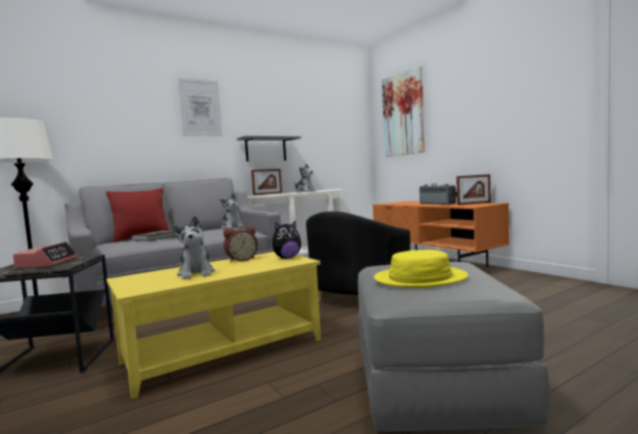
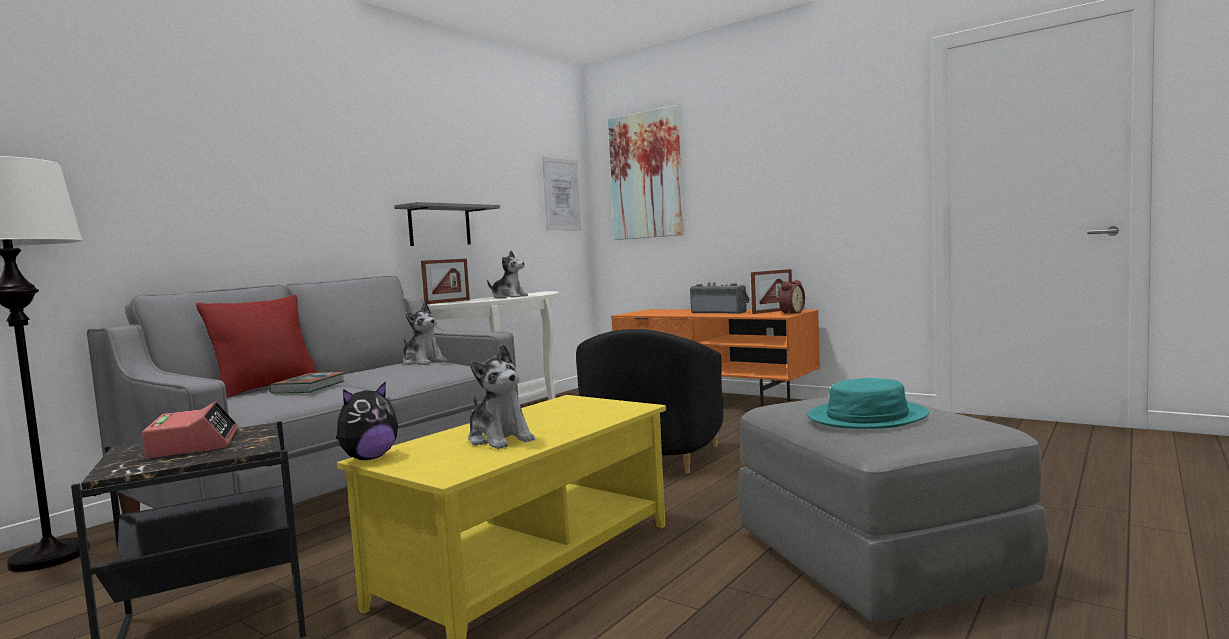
camera: 20 degrees left, 0 degrees up
(200, 108) = (335, 149): picture -> picture (561, 194)
(241, 260) = (532, 413): alarm clock -> alarm clock (790, 313)
(287, 258) = (605, 405): plush toy -> plush toy (368, 458)
(420, 278) = (867, 417): yellow hat -> turquoise hat

